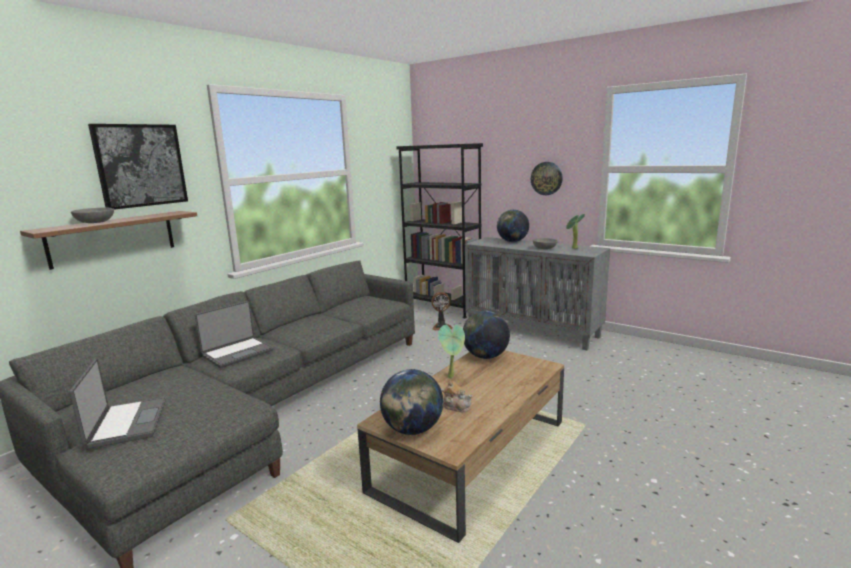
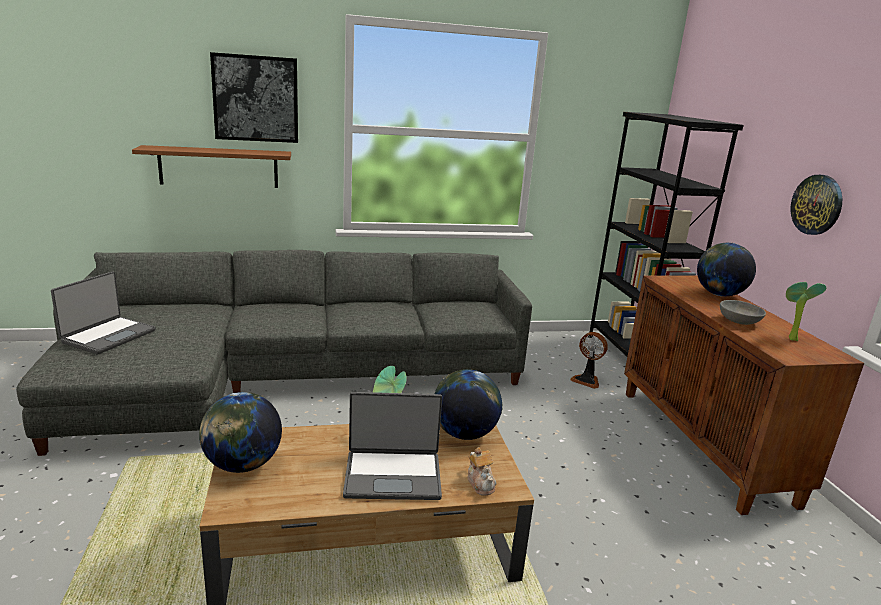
camera: 40 degrees right, 5 degrees up
(95, 222) = (196, 149): grey bowl -> none
(237, 353) = (271, 313): laptop -> laptop (393, 475)
(456, 406) = (321, 468): teapot -> teapot (481, 483)
(533, 330) = (704, 444): grey cabinet -> brown cabinet

